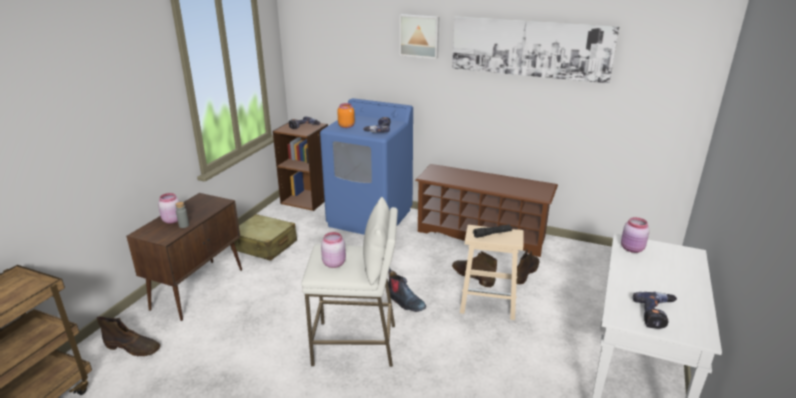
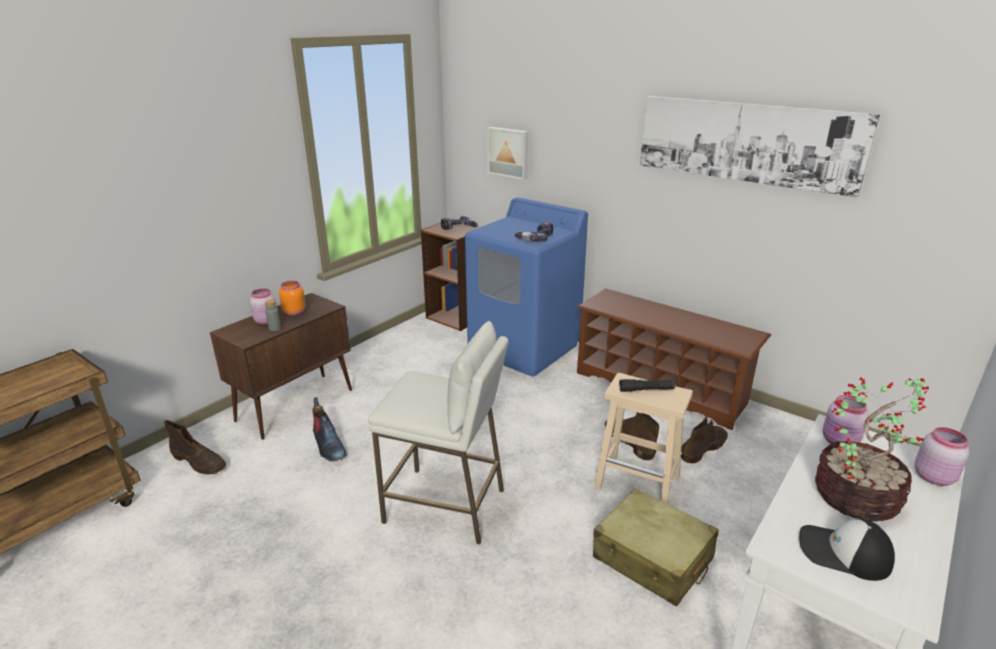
camera: 15 degrees right, 0 degrees up
(264, 246) = (388, 365): beige suitcase -> beige suitcase (652, 558)
(334, 263) = (417, 398): pink jar -> pink jar (933, 476)
(346, 126) = (498, 230): orange jar -> orange jar (294, 312)
(404, 301) = (527, 460): boot -> boot (328, 446)
(419, 36) = (602, 121): picture -> picture (509, 152)
(653, 281) = (857, 497): none -> potted plant
(657, 315) = (843, 553): power drill -> cap

